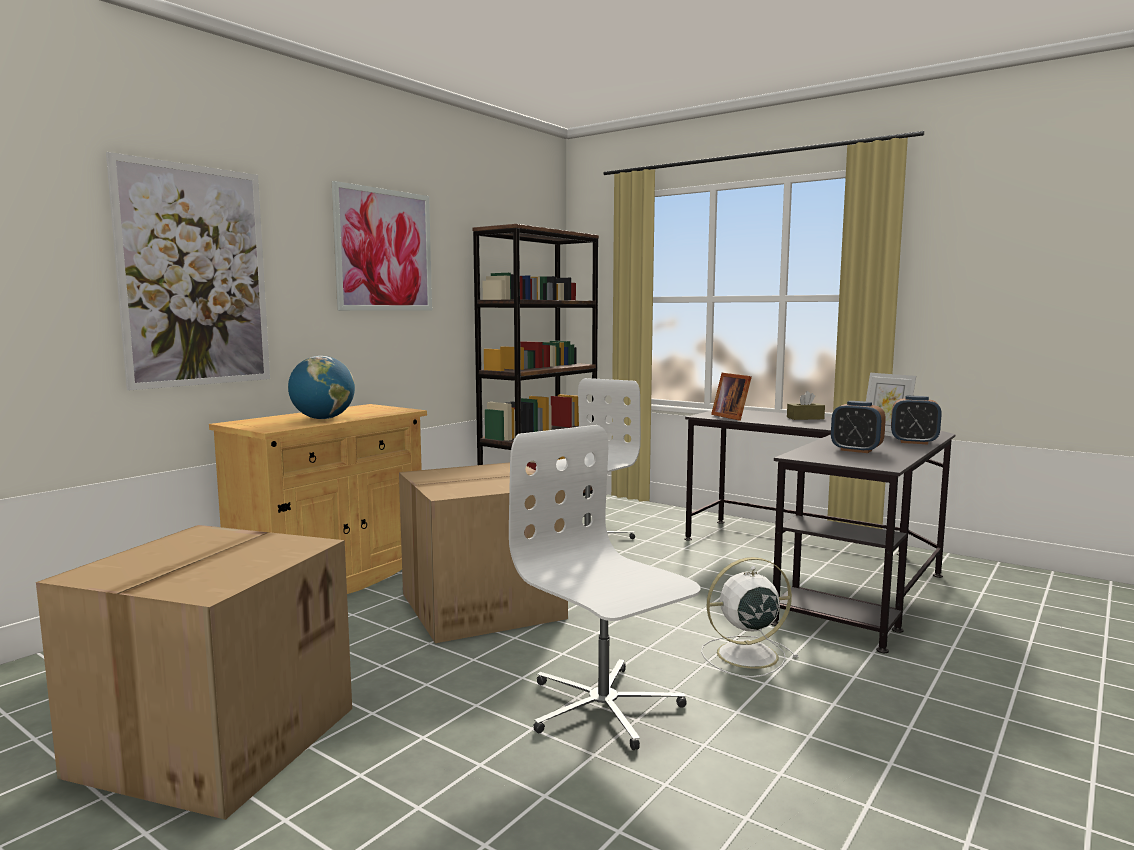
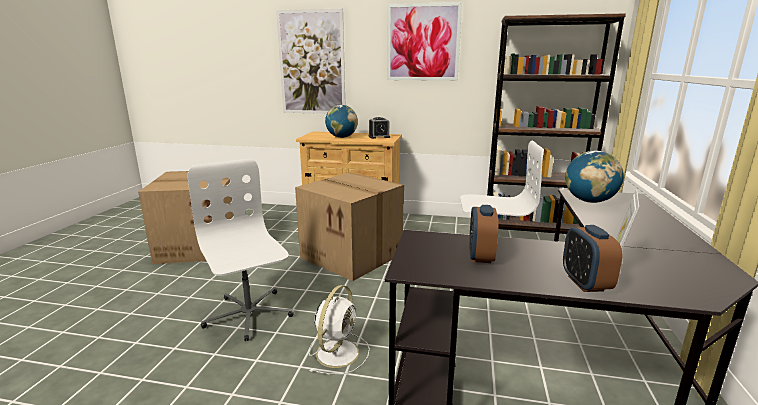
camera: 65 degrees right, 10 degrees up
(367, 410) = (379, 137): none -> alarm clock
(602, 707) = (248, 314): white office chair -> white office chair turned 60 degrees counterclockwise
(732, 417) = (589, 201): picture frame -> globe
(744, 655) = (338, 352): white fan -> white fan turned 60 degrees clockwise
(805, 418) = (653, 226): brown tissue box -> none

